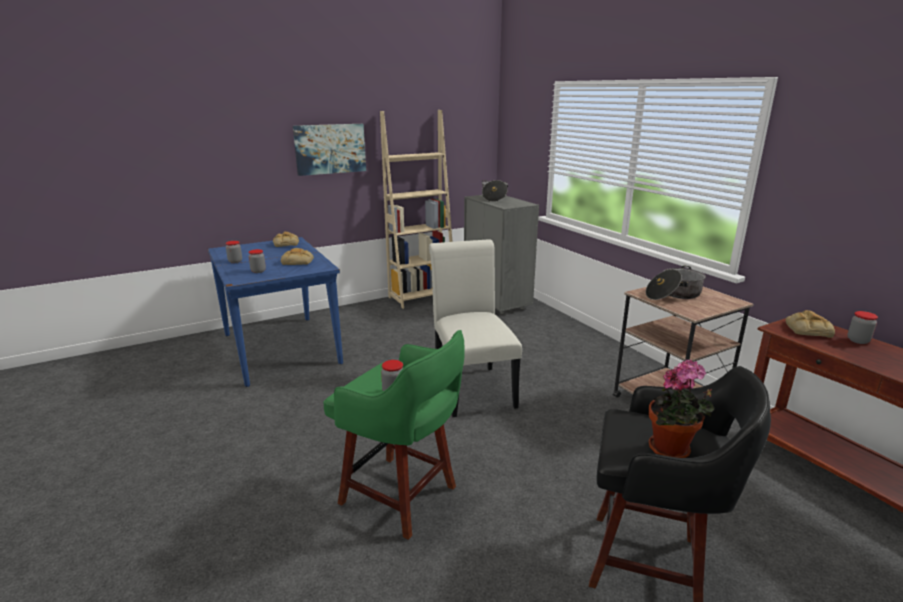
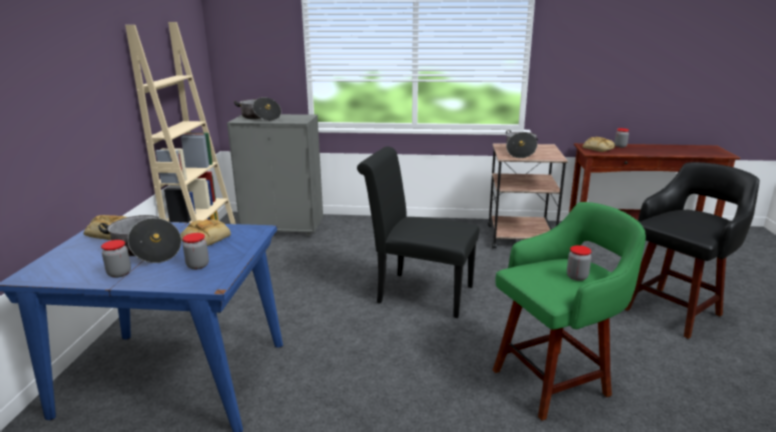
camera: 55 degrees left, 0 degrees up
(268, 256) = (145, 251): none -> cooking pot
(330, 149) = (88, 83): picture -> none
(471, 387) = (418, 293): white chair -> black chair
(672, 451) = (705, 222): potted plant -> none

